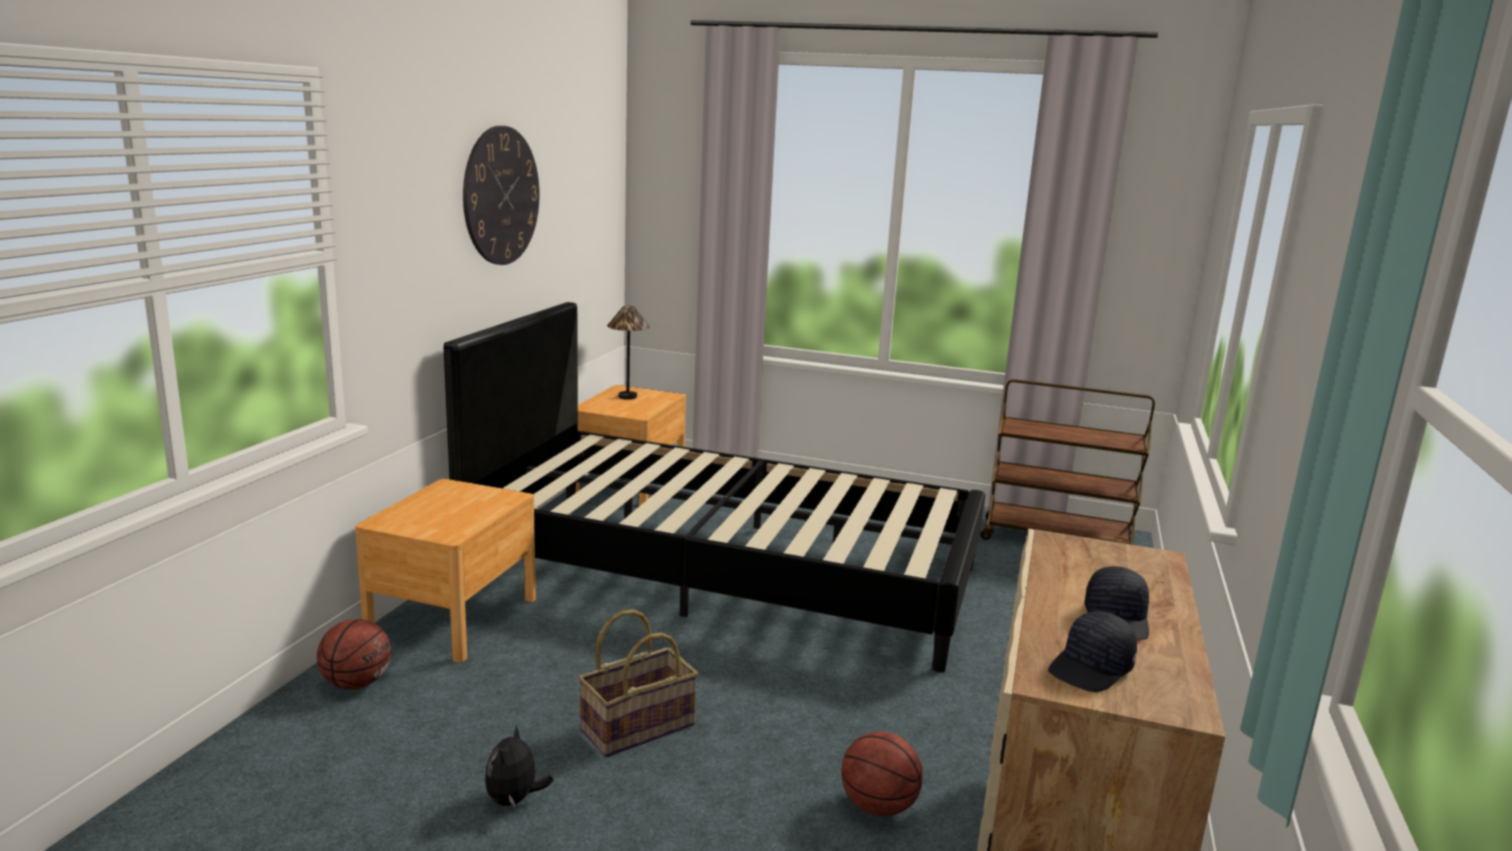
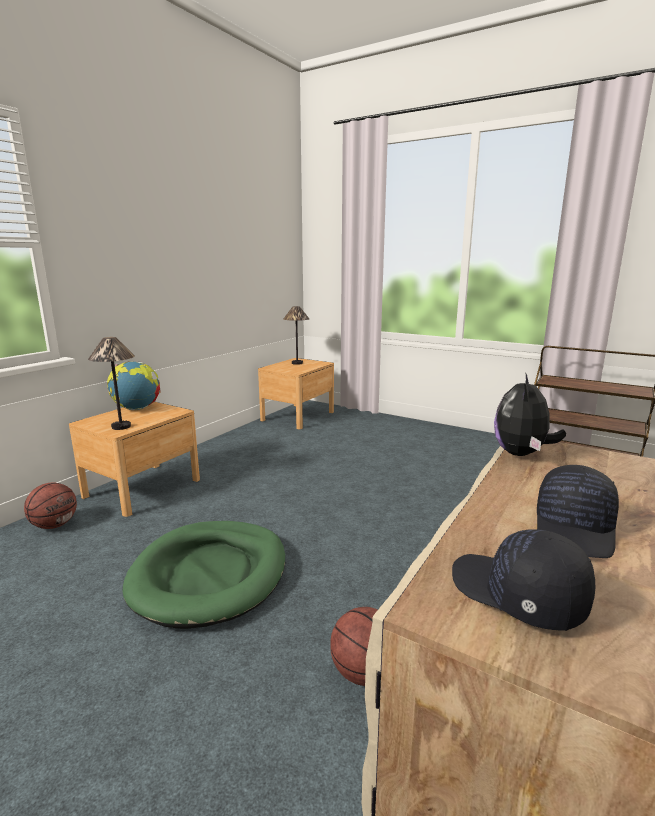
camera: 15 degrees right, 0 degrees up
(440, 495) = (137, 409): none -> globe
(446, 527) = (121, 426): none -> table lamp
(501, 196) = (195, 225): wall clock -> none
(514, 800) = (88, 624): plush toy -> plush toy (522, 454)
(637, 726) = (210, 575): basket -> green dog bed
(723, 571) = (329, 470): black bed -> none
(1091, 669) = (516, 595): black cap -> black cap turned 75 degrees clockwise

